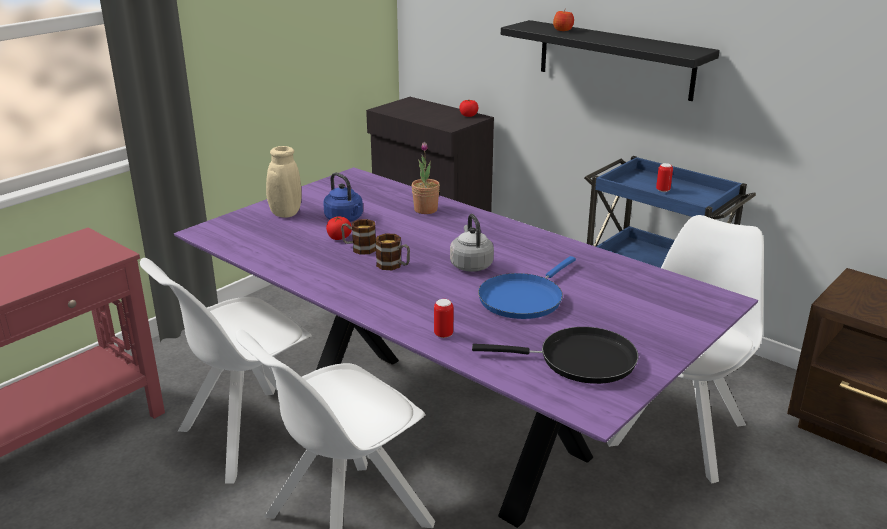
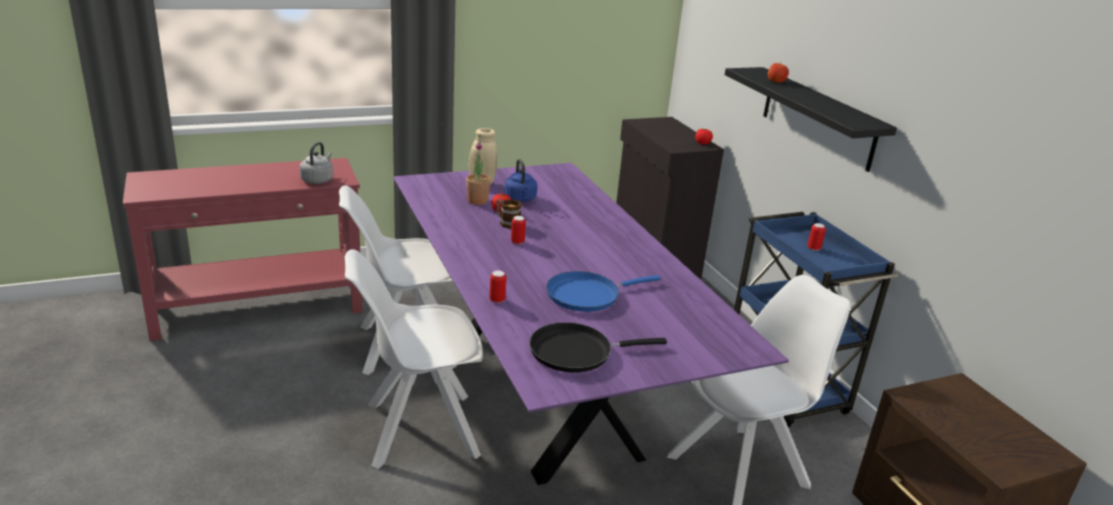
camera: 25 degrees right, 0 degrees up
(393, 266) = (517, 242): mug -> can
(425, 210) = (589, 209): potted plant -> potted plant (477, 201)
(470, 264) = (576, 258): grey kettle -> grey kettle (318, 180)
(580, 360) = (576, 352): black frying pan -> black frying pan turned 135 degrees clockwise

